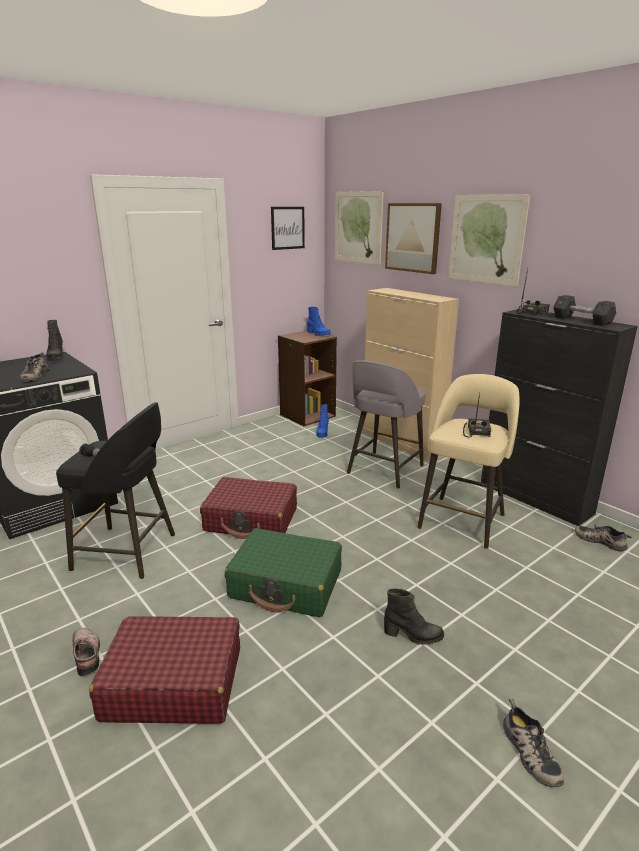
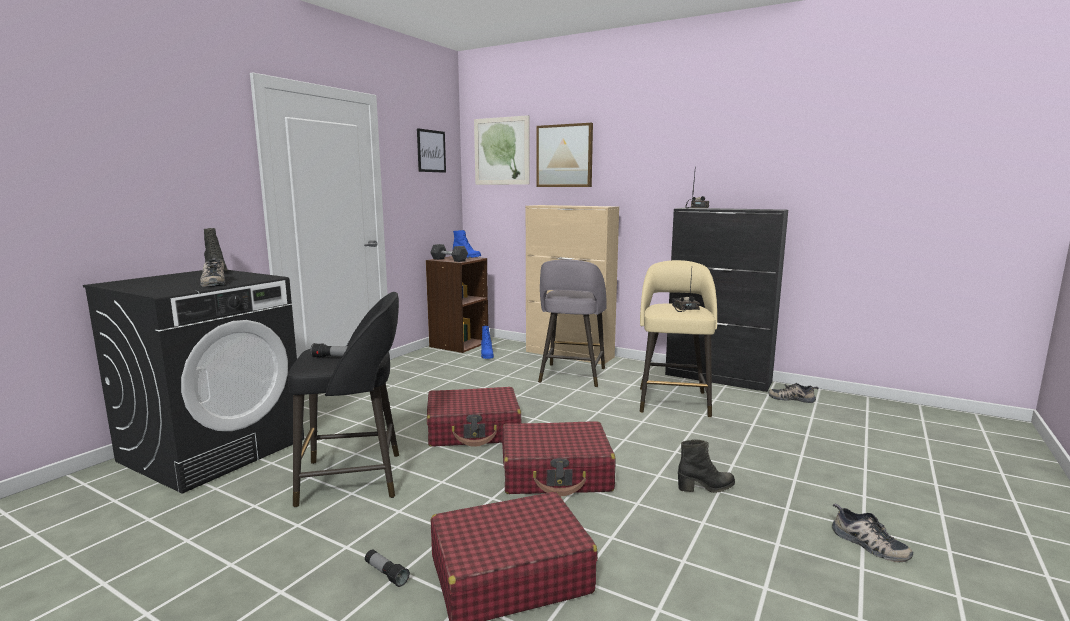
camera: 20 degrees left, 10 degrees down
(88, 653) = (386, 574): shoe -> flashlight
(286, 584) = (556, 473): green suitcase -> red suitcase
(486, 239) = (641, 151): picture -> none
(581, 320) = (744, 209): grey dumbbell -> grey dumbbell (449, 260)

